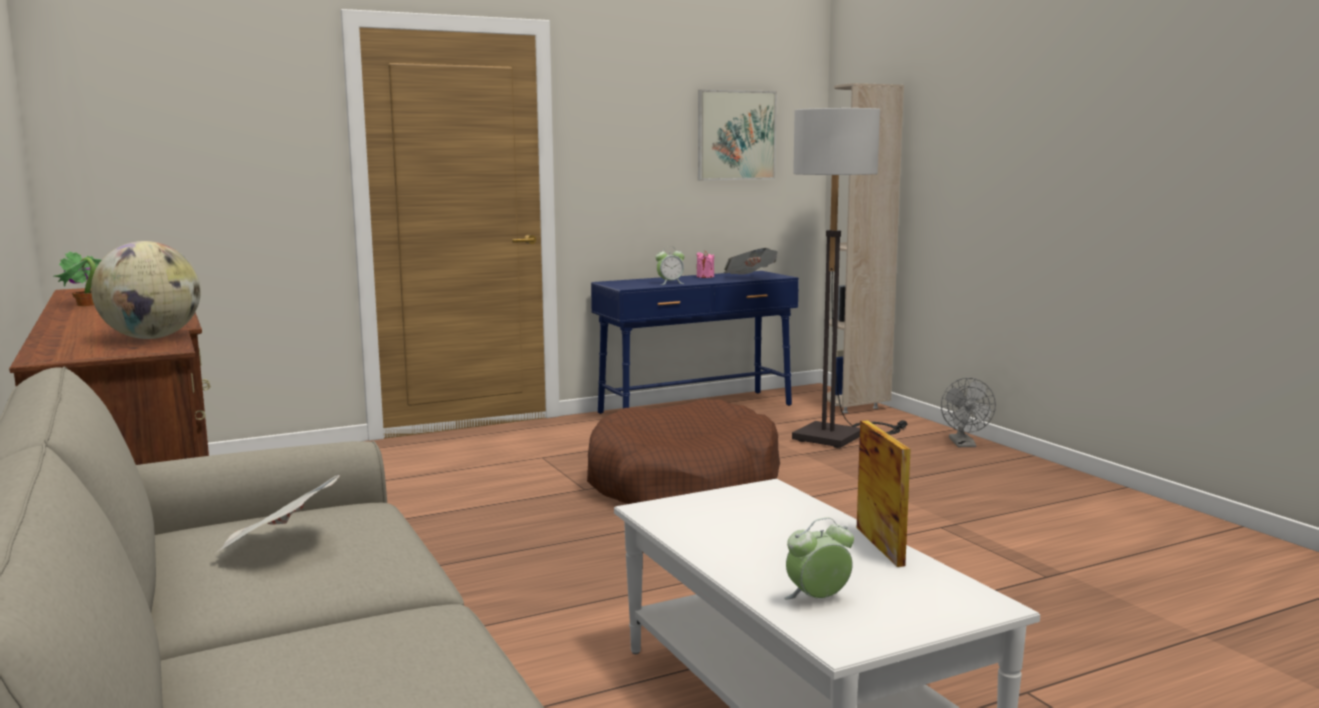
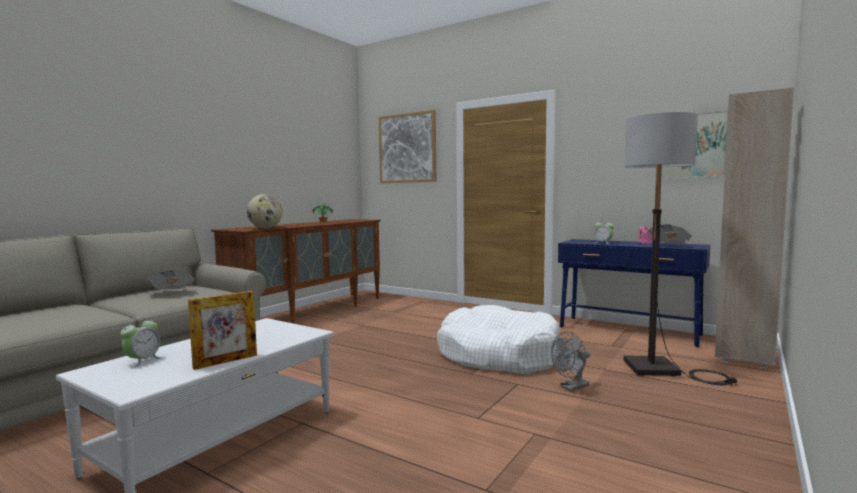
camera: 60 degrees right, 5 degrees down
(203, 100) = (407, 148): none -> picture
(682, 482) = (498, 355): brown dog bed -> white dog bed
(818, 599) = (142, 361): alarm clock -> alarm clock turned 75 degrees clockwise
(964, 445) = (749, 412): grey fan -> grey fan (571, 387)

